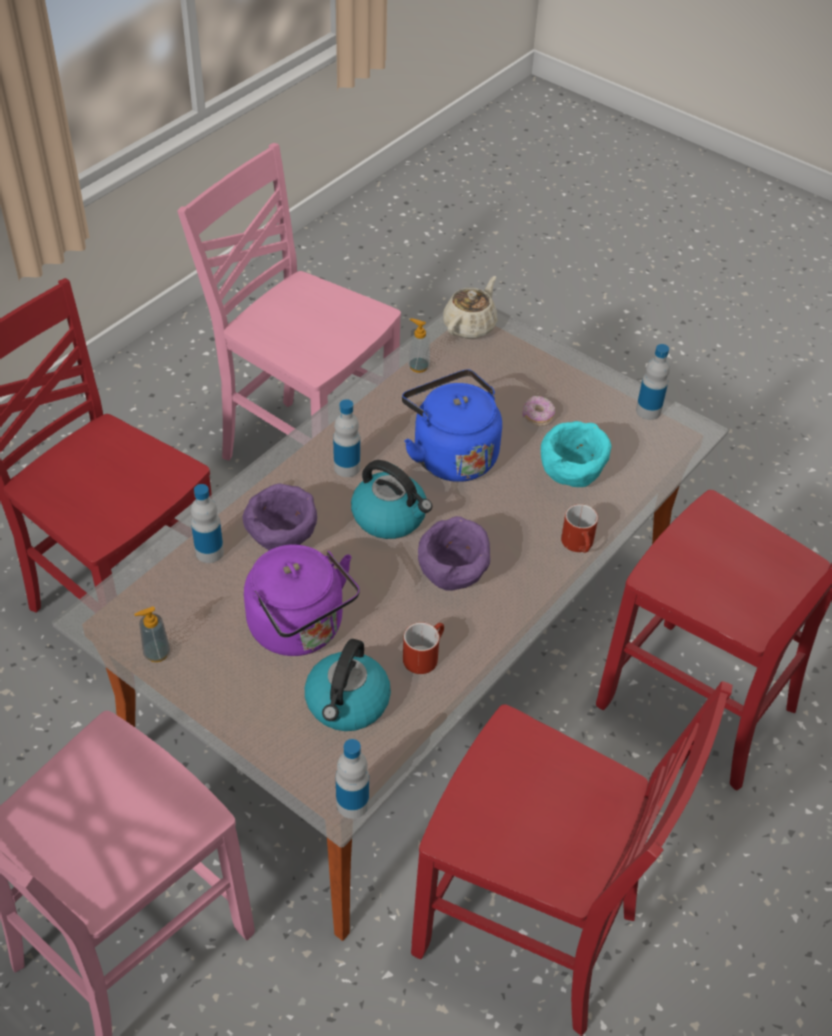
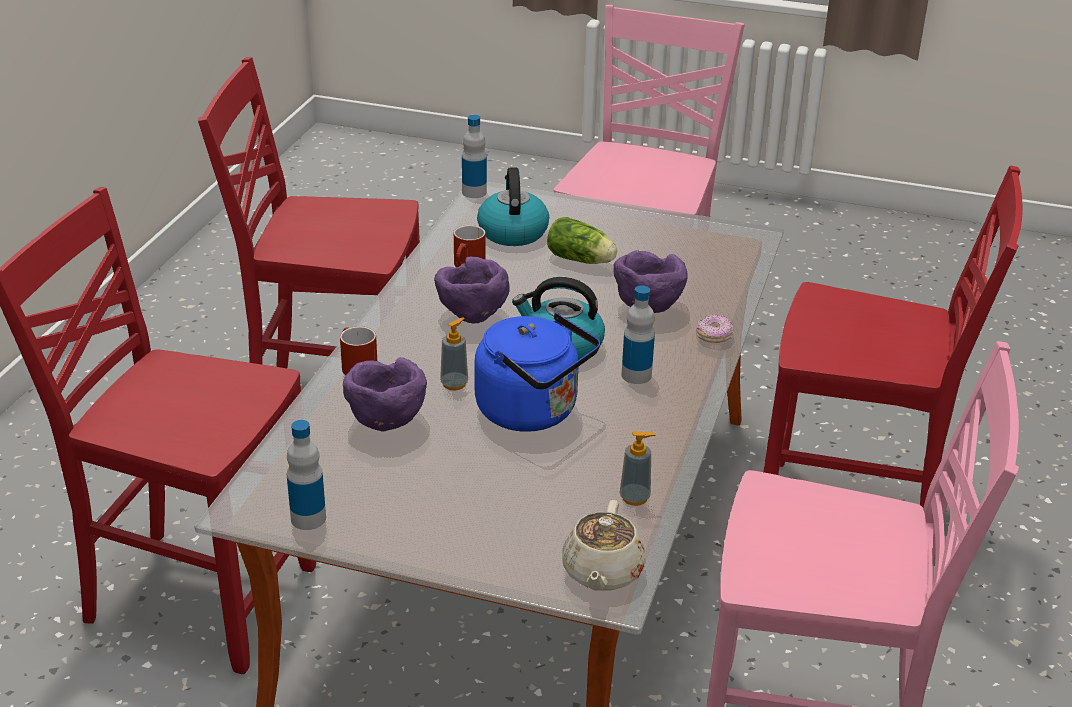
camera: 160 degrees right, 15 degrees down
(156, 653) = (683, 227): soap dispenser -> soap dispenser (454, 384)
(209, 552) = (705, 288): bottle -> none
(300, 629) = (582, 260): purple kettle -> lettuce
(537, 416) = (451, 476): donut -> donut (714, 337)
(571, 477) = (385, 422): turquoise bowl -> purple bowl

